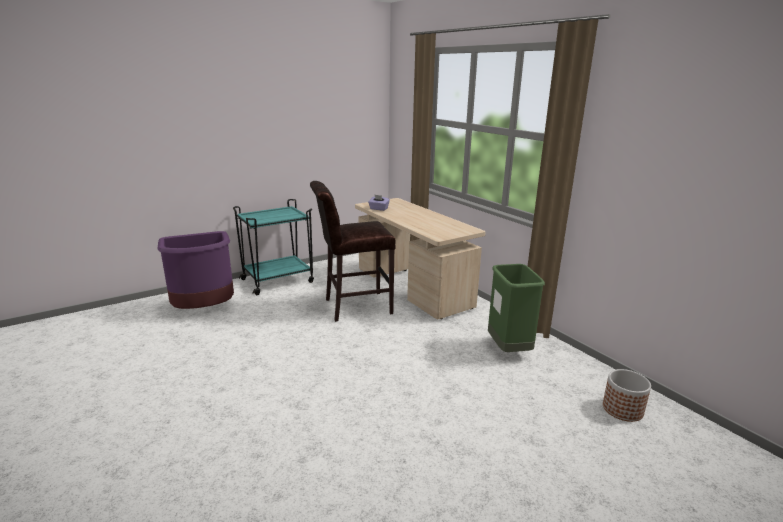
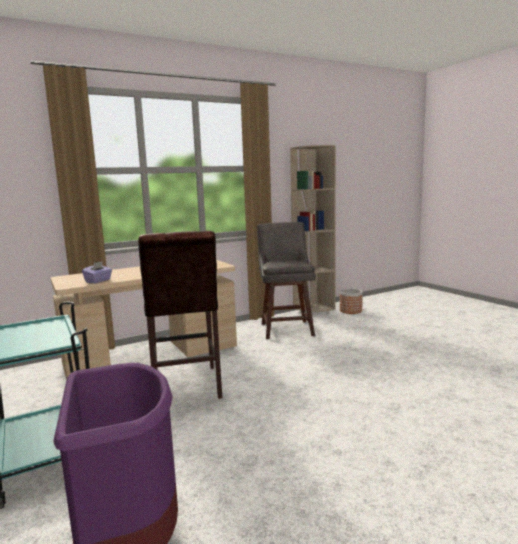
camera: 85 degrees left, 10 degrees down
(508, 349) = (286, 328): green trash can -> grey stool
(592, 372) = (314, 312): none -> beige bookcase

